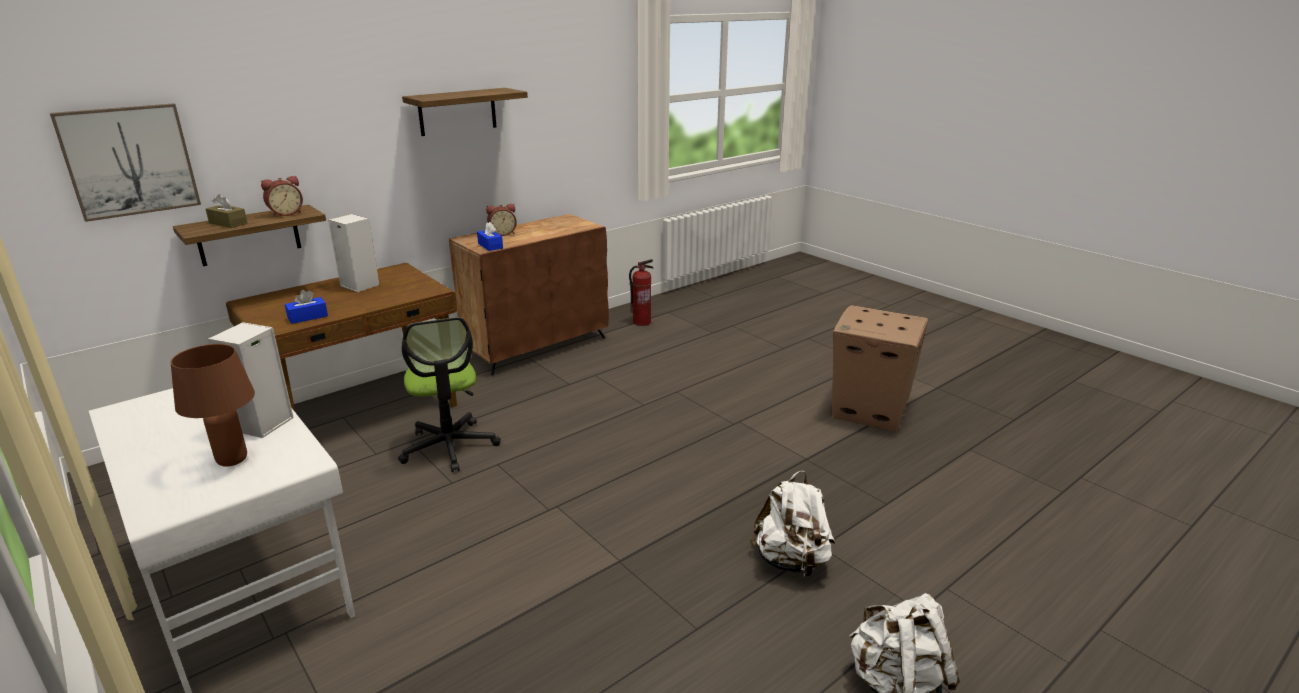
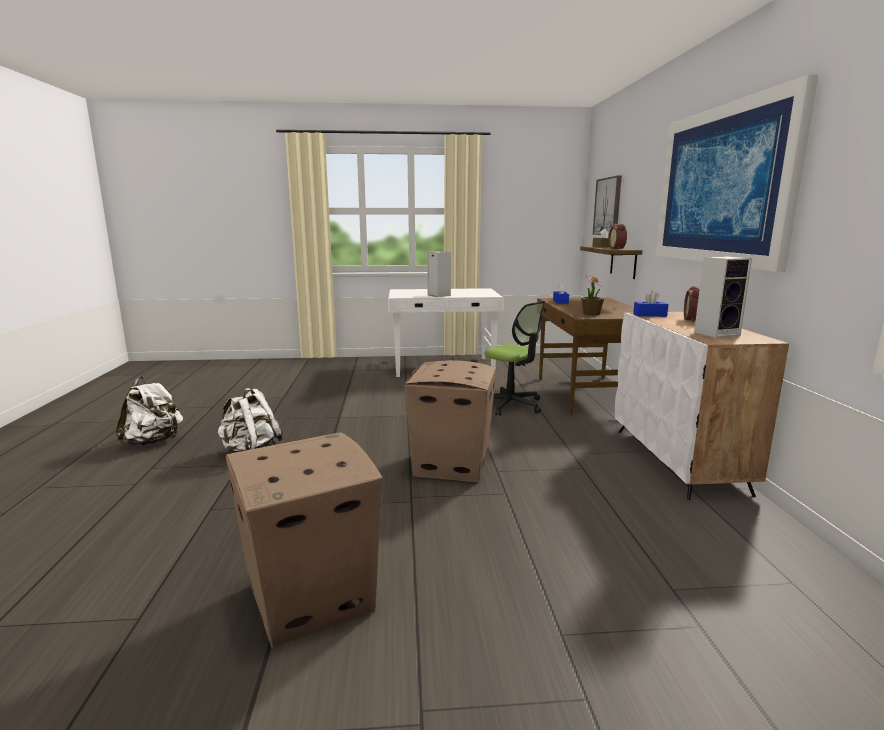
camera: 125 degrees right, 10 degrees down
(233, 460) = (416, 293): brown table lamp -> none
(358, 285) = (611, 308): speaker -> speaker (717, 333)
(413, 288) = (591, 314): none -> potted plant
(449, 447) = (511, 405): office chair -> office chair turned 150 degrees counterclockwise
(457, 111) = (722, 186): shelf -> picture
(537, 346) = (678, 460): brown cabinet -> white cabinet
(642, 322) = (743, 542): fire extinguisher -> none
(659, 427) = (451, 465): none -> cardboard box

